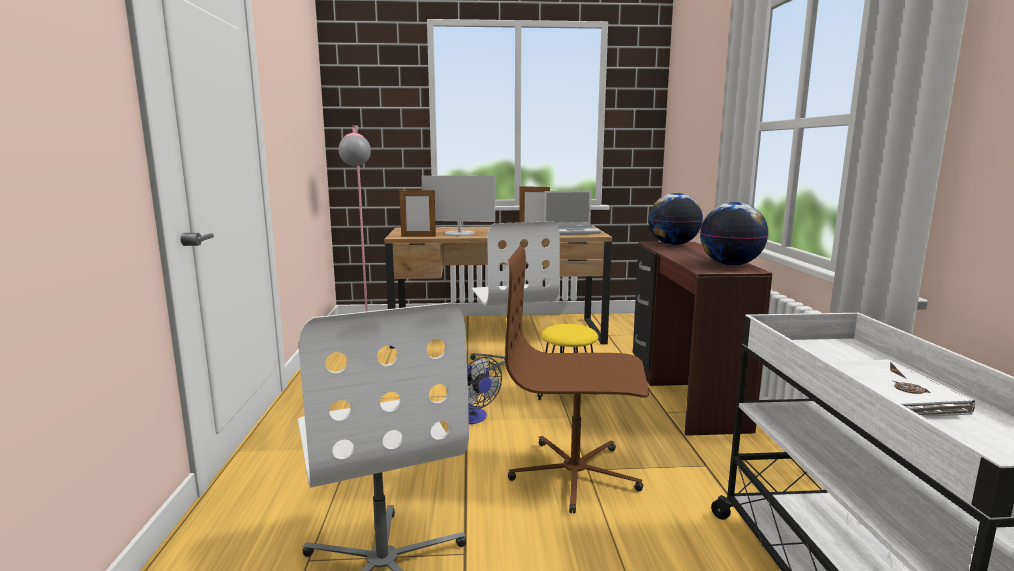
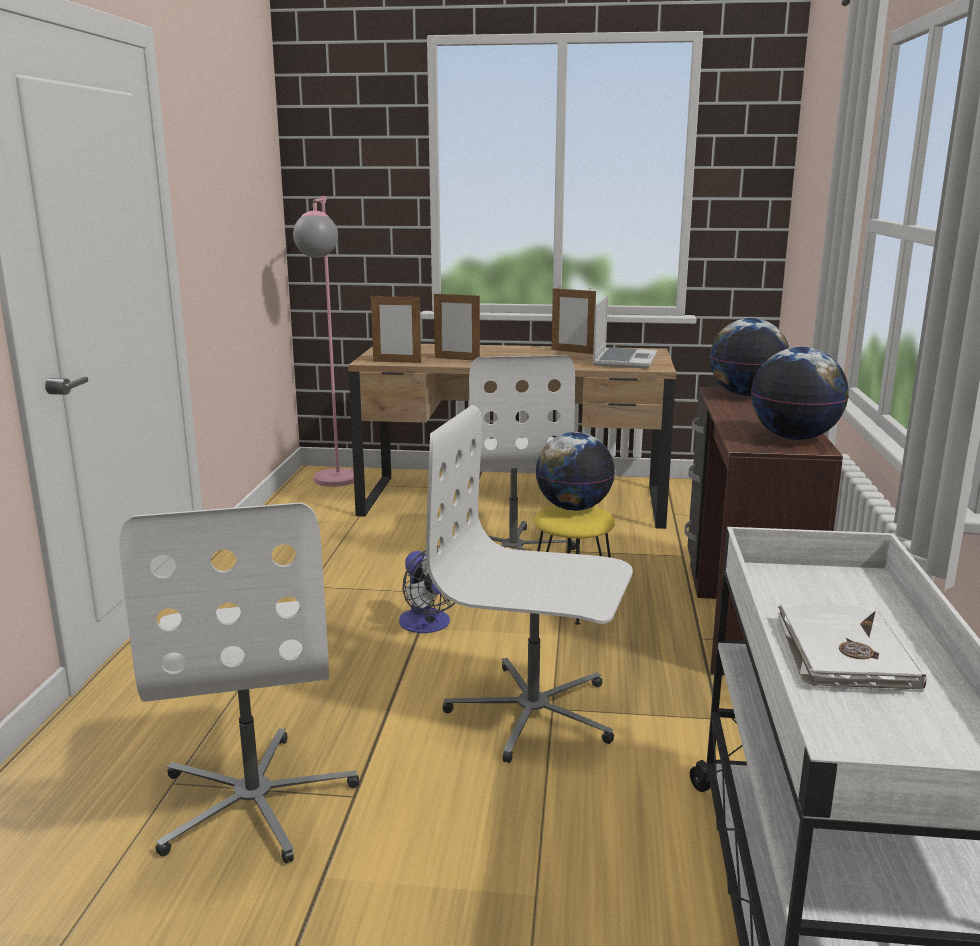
camera: 10 degrees right, 5 degrees up
(459, 234) = (457, 359): monitor -> picture frame
(567, 326) = (573, 508): none -> globe
(572, 231) = (624, 360): laptop -> laptop turned 75 degrees counterclockwise
(575, 474) = (533, 713): brown office chair -> white office chair

